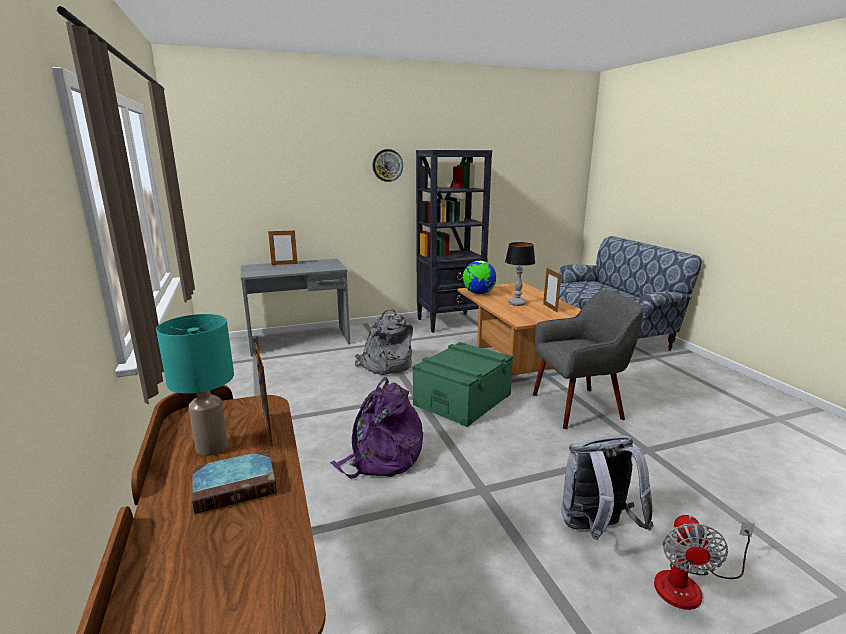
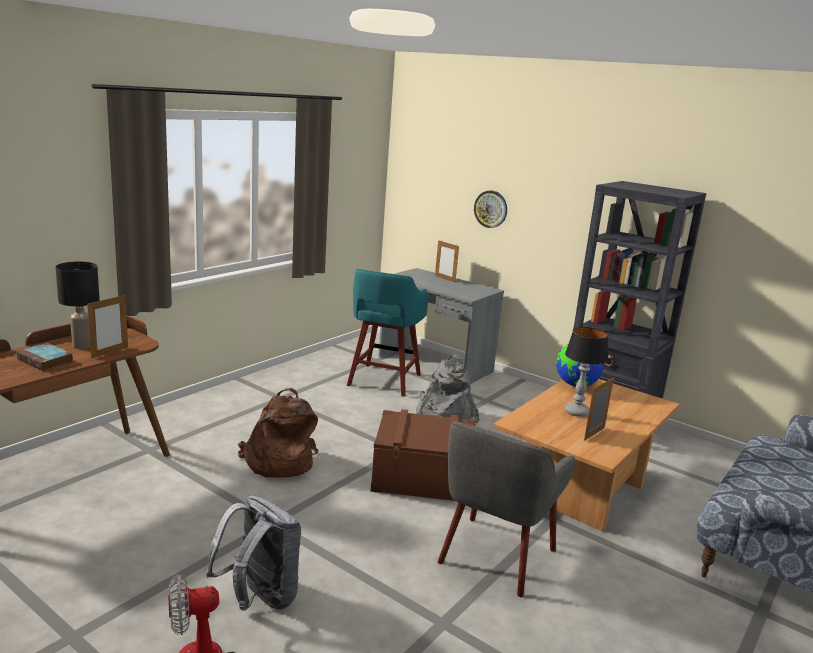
camera: 55 degrees right, 0 degrees up
(212, 447) = (82, 345): turquoise table lamp -> black table lamp
(297, 368) = (383, 381): none -> turquoise stool
(381, 458) = (278, 462): purple backpack -> brown backpack
(387, 165) = (585, 194): wall clock -> wall clock (491, 209)
(462, 399) = (422, 476): green storage box -> brown storage box
(578, 407) = (495, 556): grey armchair -> grey armchair turned 75 degrees clockwise

